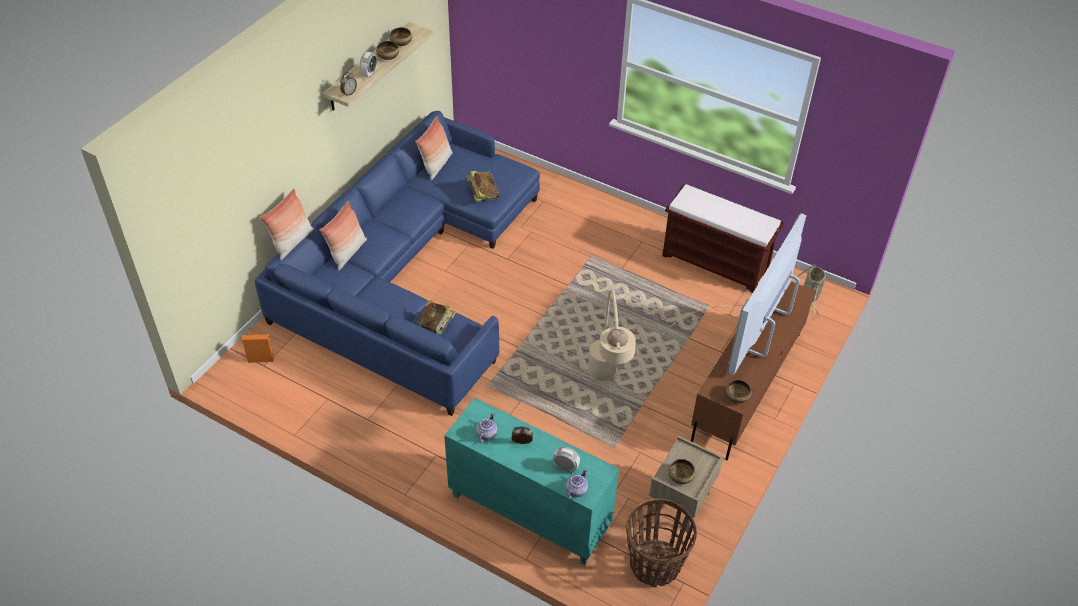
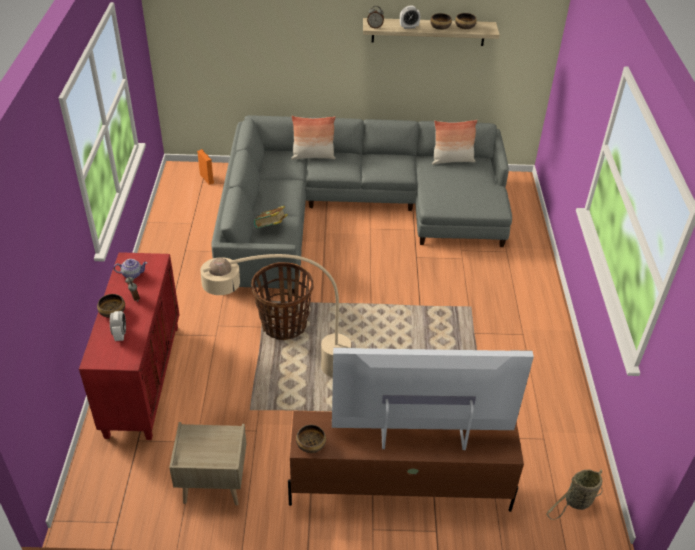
camera: 60 degrees right, 5 degrees down
(292, 242) = (278, 116): pillow -> none
(409, 272) = (351, 211): blue sofa -> grey sofa
(483, 195) = (444, 197): book -> none
(528, 513) = (142, 378): turquoise cabinet -> red cabinet
(576, 490) = (97, 350): teapot -> none
(655, 564) = (129, 491): basket -> basket (284, 325)
(681, 476) = (195, 445): bowl -> bowl (112, 312)
(716, 263) = (549, 401): brown bench -> none

